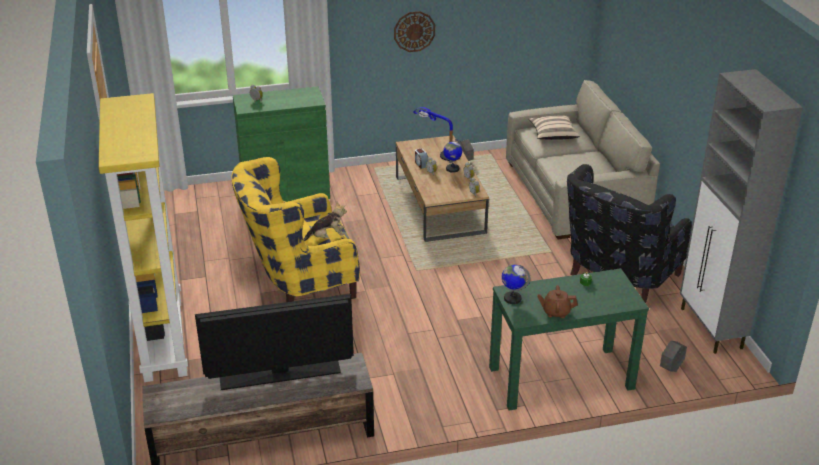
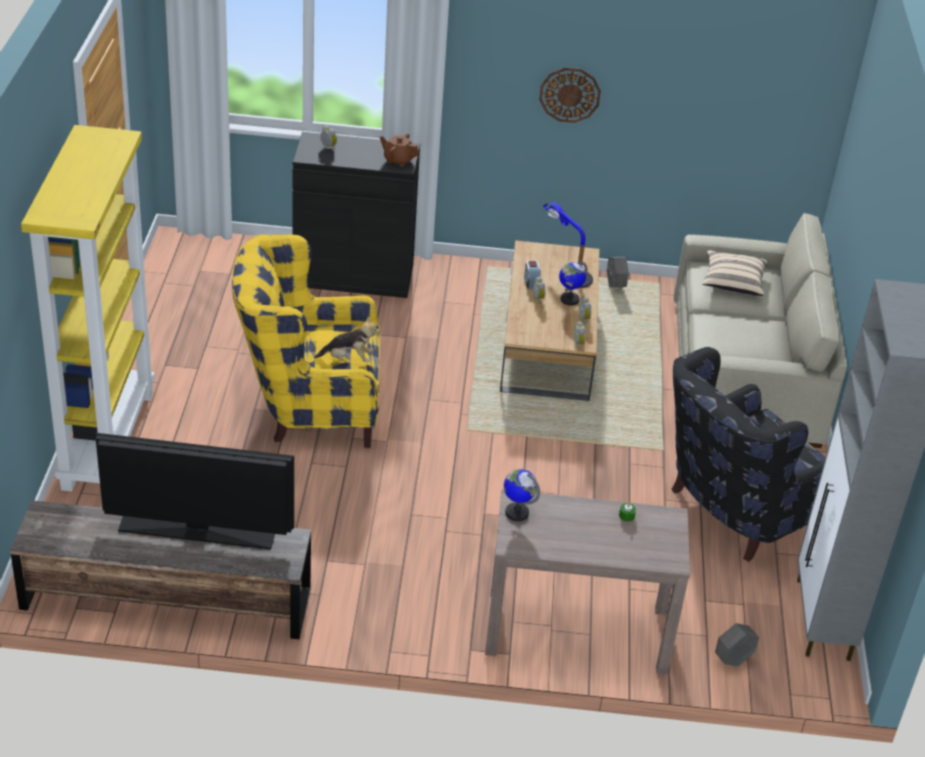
camera: 15 degrees right, 5 degrees up
(285, 193) = (353, 276): green cabinet -> black cabinet
(556, 312) = (562, 547): brown teapot -> brown teapot (398, 160)
(560, 378) = (576, 631): green console table -> brown console table

